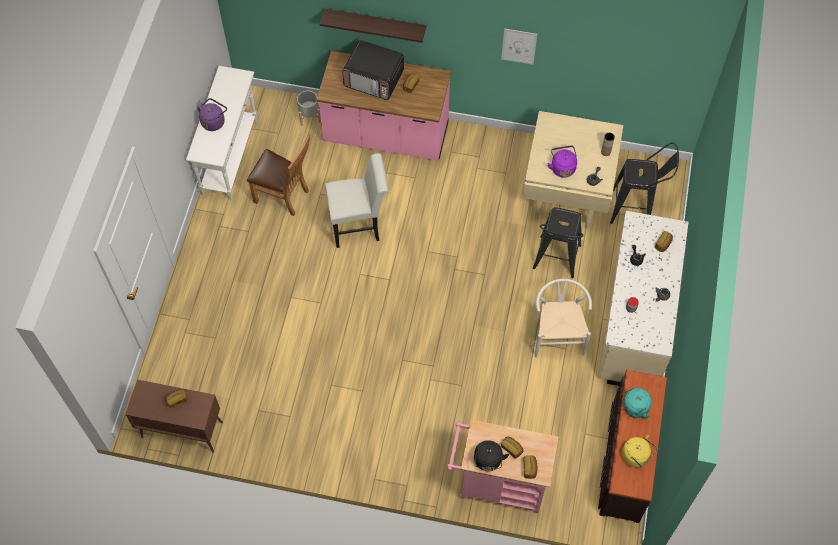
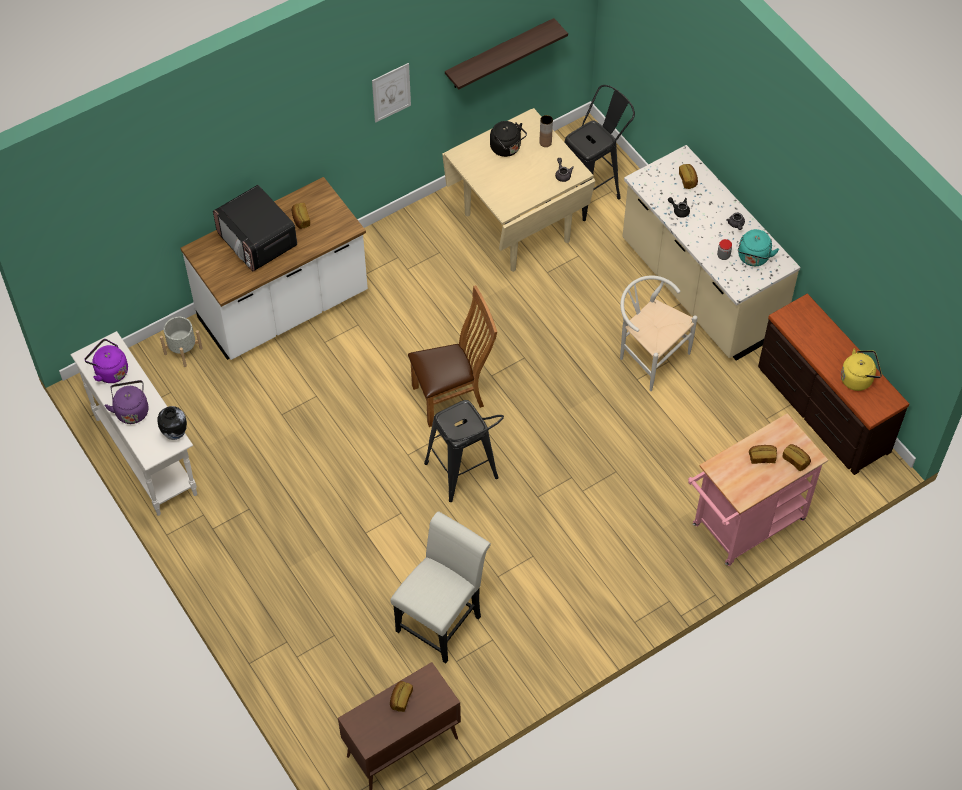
camera: 45 degrees left, 5 degrees down
(220, 152) = (175, 434): none -> vase
(284, 196) = (248, 446): brown chair -> brown chair (452, 396)
(359, 225) = (355, 412): white chair -> white chair (442, 619)
(374, 79) = (257, 241): microwave -> microwave turned 75 degrees clockwise
(375, 24) = (226, 175): shelf -> shelf (499, 54)
(386, 135) = (284, 308): pink counter -> white counter
(488, 461) = (755, 486): black kettle -> black kettle (507, 148)
(555, 262) = (574, 294): black stool -> black stool (465, 477)
(562, 167) = (523, 186): purple kettle -> purple kettle (110, 371)
(634, 408) = (811, 341): turquoise kettle -> turquoise kettle (753, 258)

